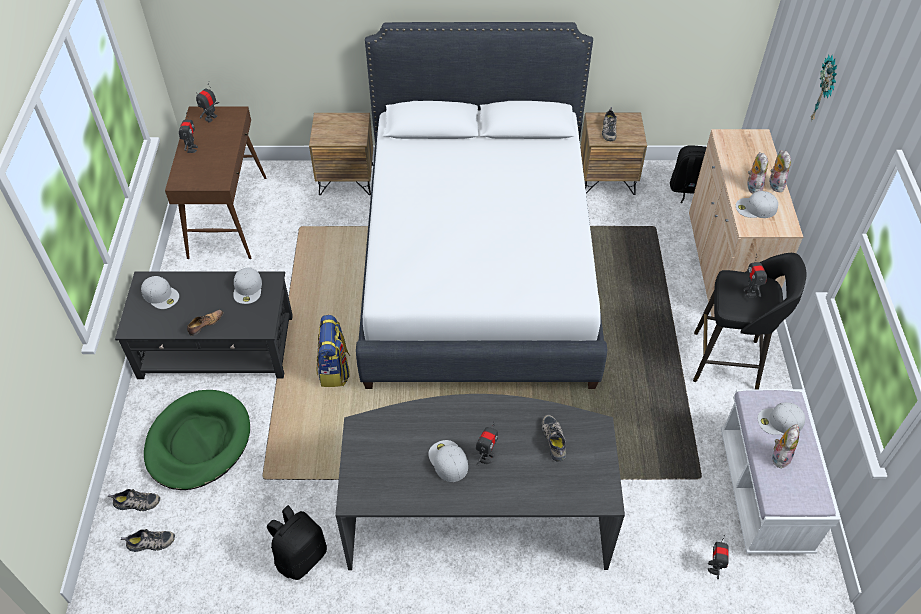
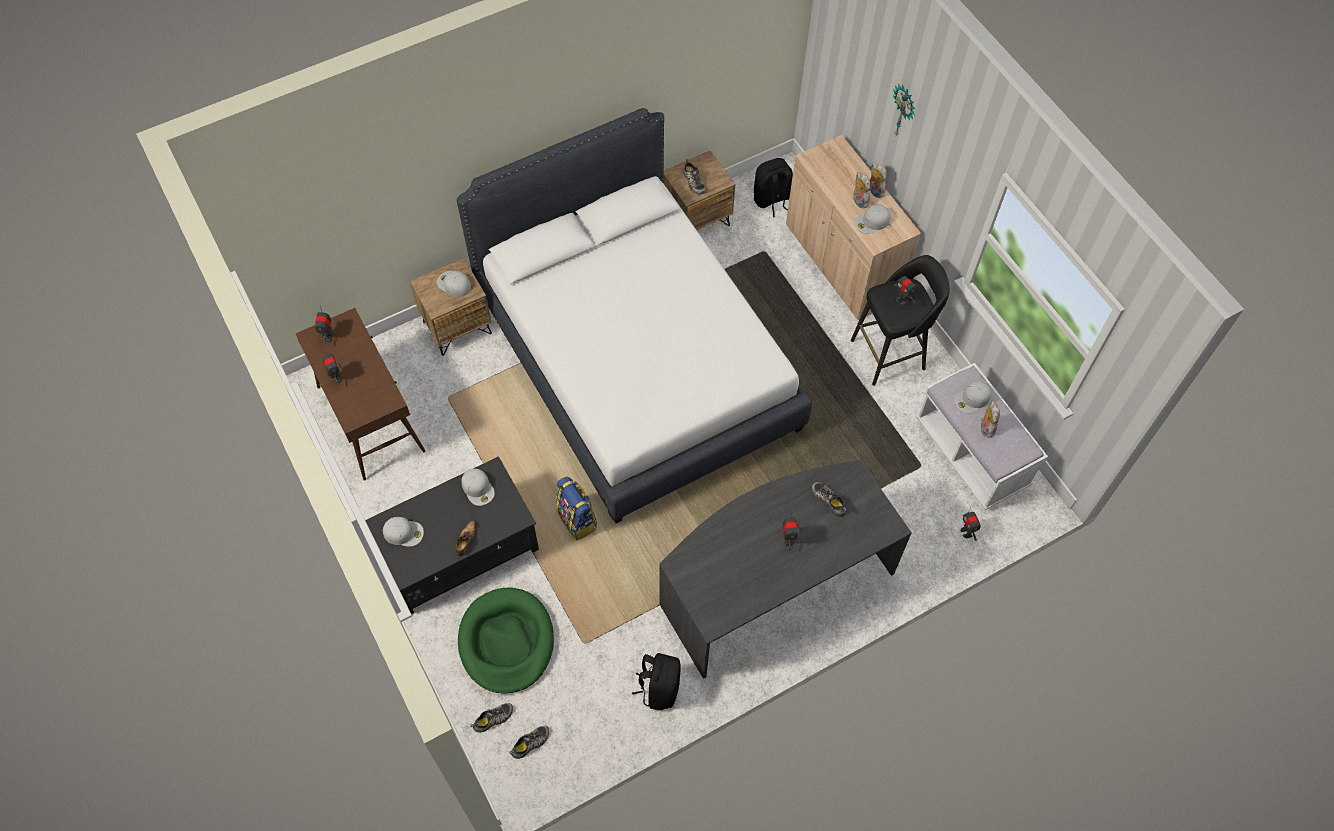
camera: 30 degrees left, 10 degrees up
(447, 460) = (761, 557): white cap -> white cap (453, 284)

